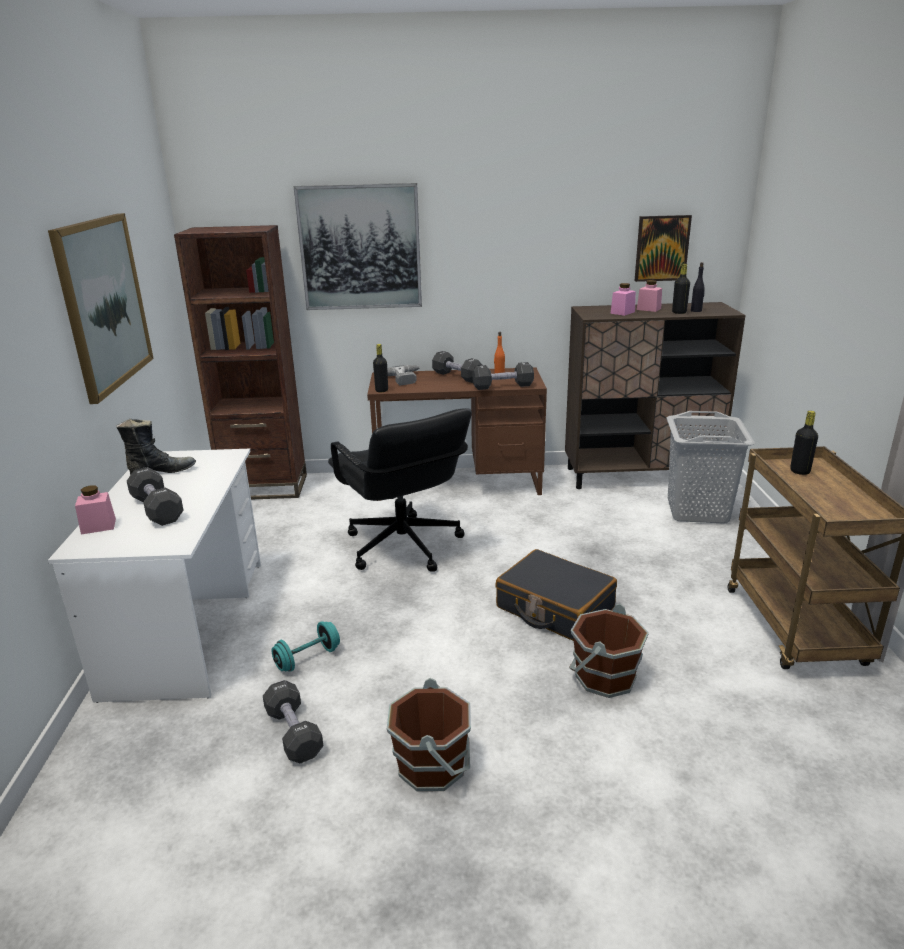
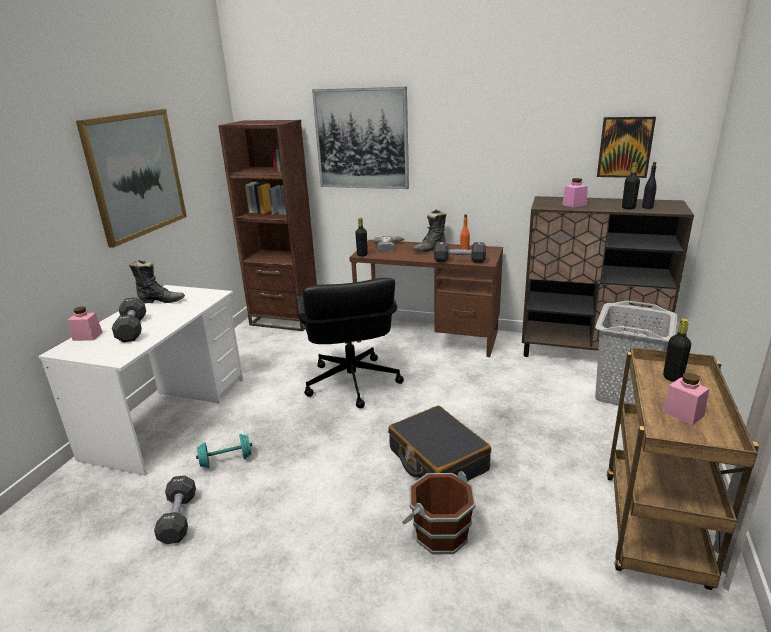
camera: 20 degrees right, 0 degrees up
(433, 765) = (255, 574): brown bucket -> none
(457, 376) = (430, 249): black dumbbell -> black boot
(648, 309) = (602, 203): pink jar -> pink jar (683, 413)

